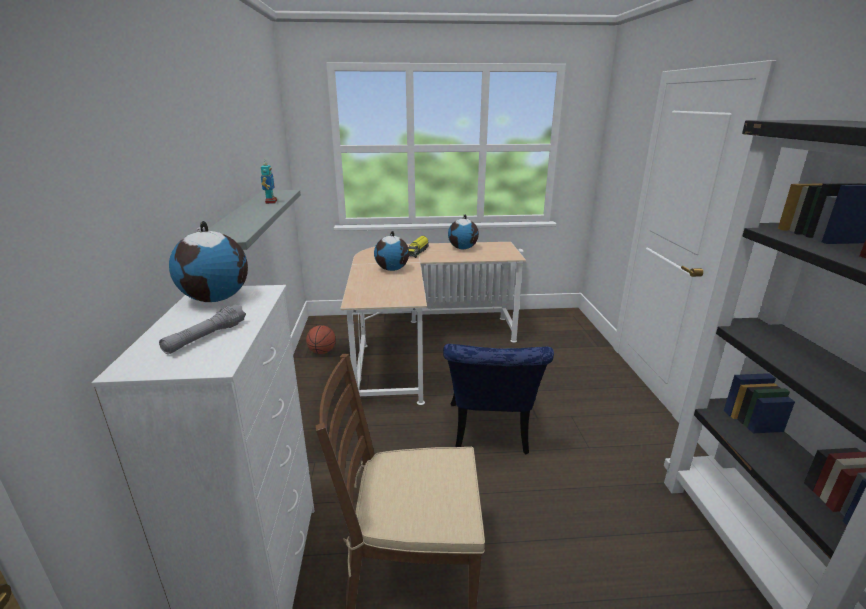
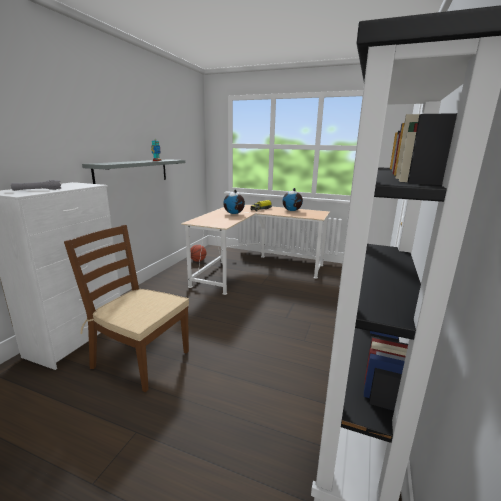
camera: 25 degrees right, 5 degrees down
(217, 299) = (70, 184): globe -> none
(489, 434) = (247, 317): blue chair -> none

